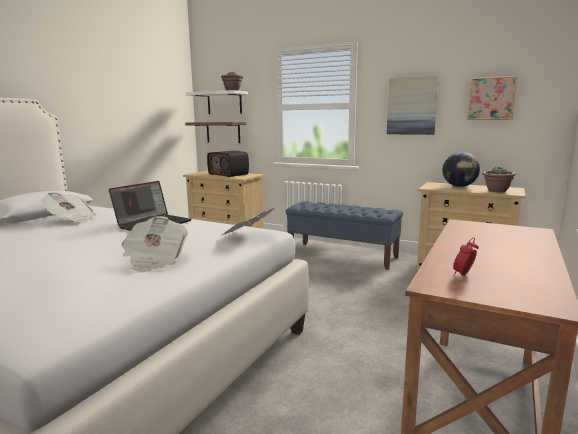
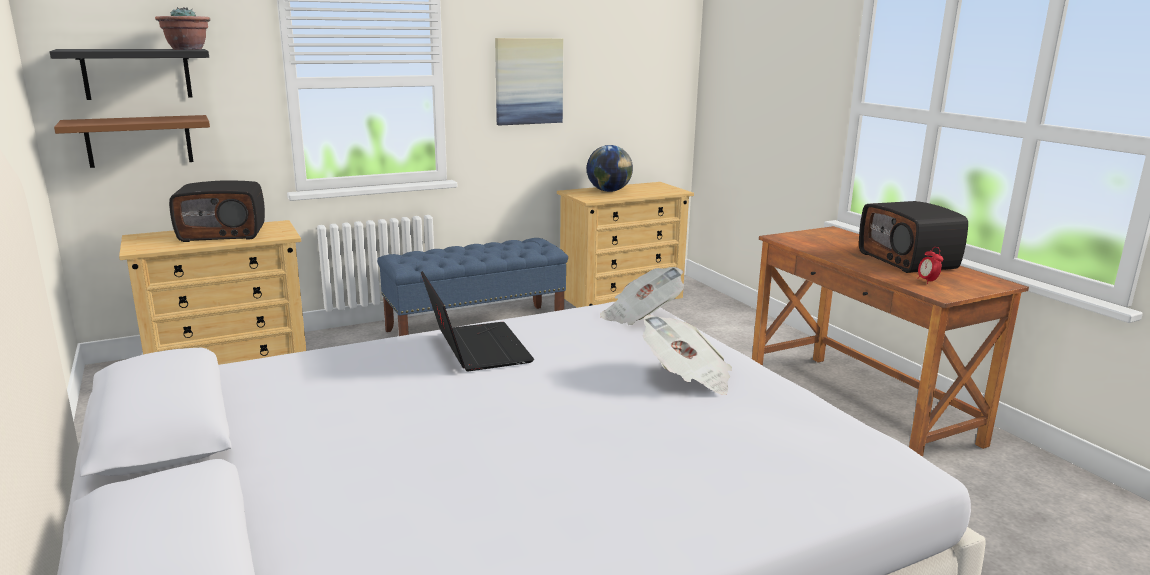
camera: 55 degrees left, 5 degrees up
(71, 220) = (306, 399): newspaper -> none
(224, 103) = (137, 74): white shelf -> black shelf
(491, 98) = (621, 72): picture -> none
(497, 191) = (656, 190): potted plant -> none
(518, 262) = (909, 260): none -> radio

